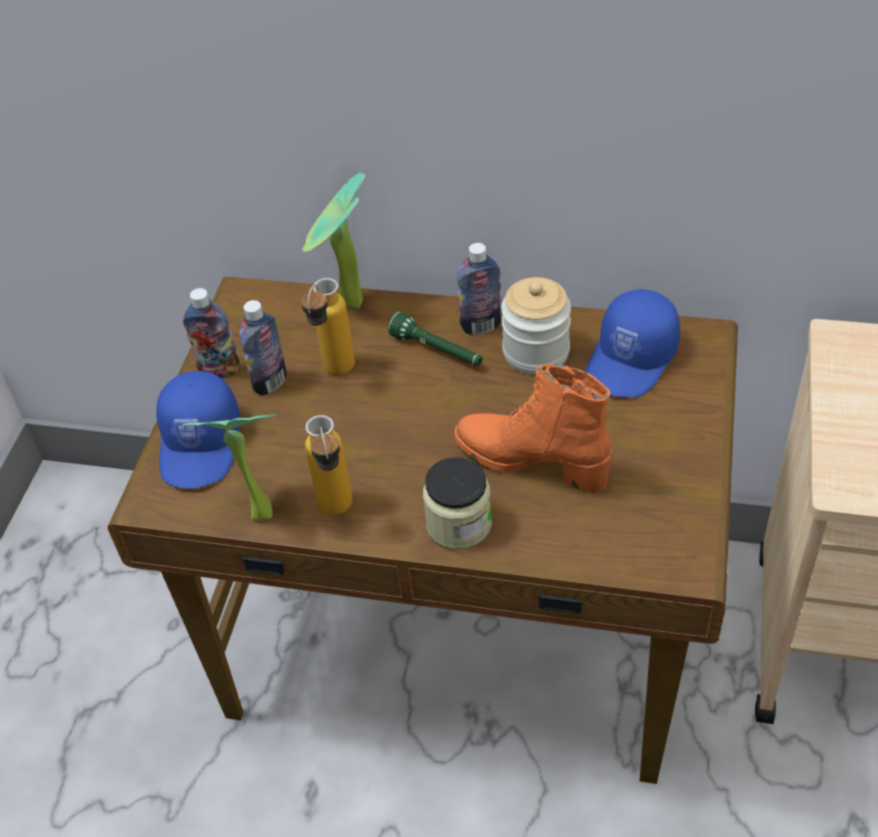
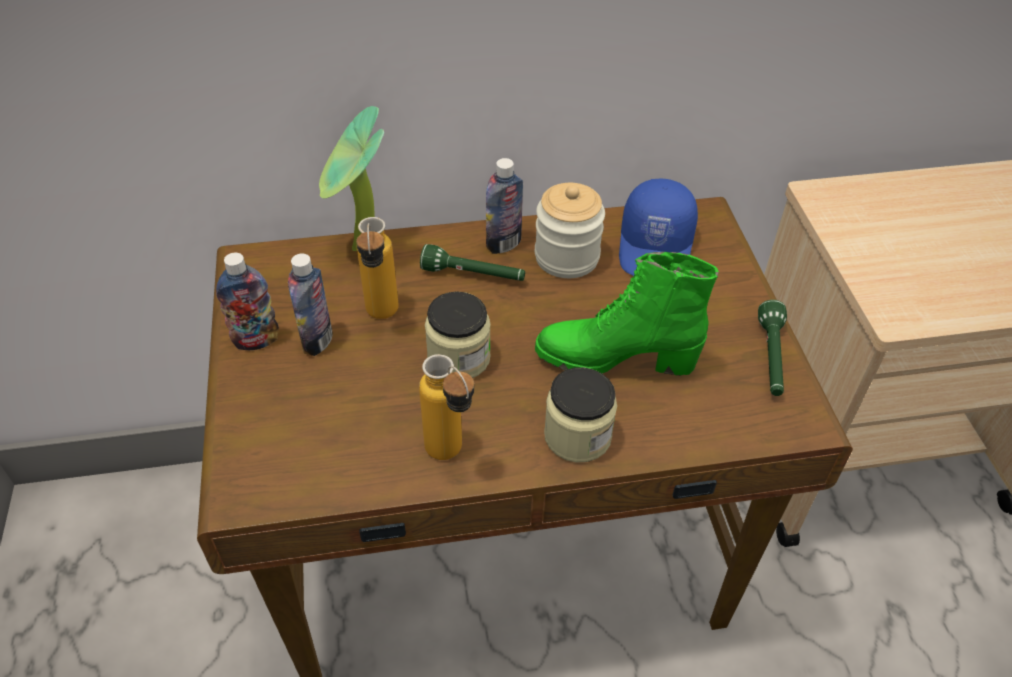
camera: 25 degrees left, 0 degrees up
(202, 444) = (271, 421): blue cap -> none
(257, 508) = (362, 473): potted plant -> none
(386, 427) = (459, 358): none -> jar
(532, 461) = (615, 358): orange boot -> green boot
(688, 497) = (771, 358): none -> green flashlight

